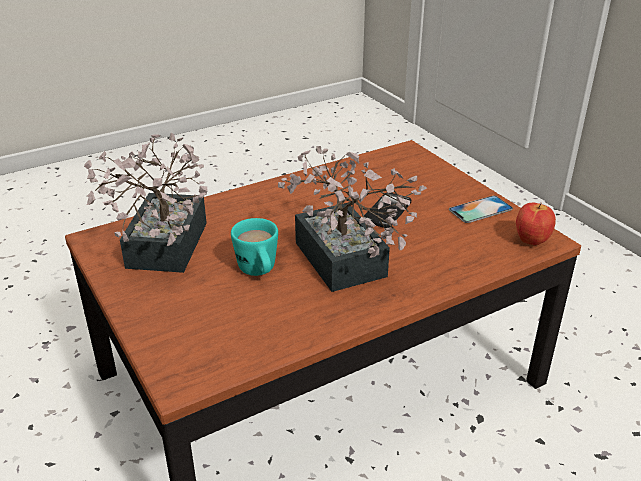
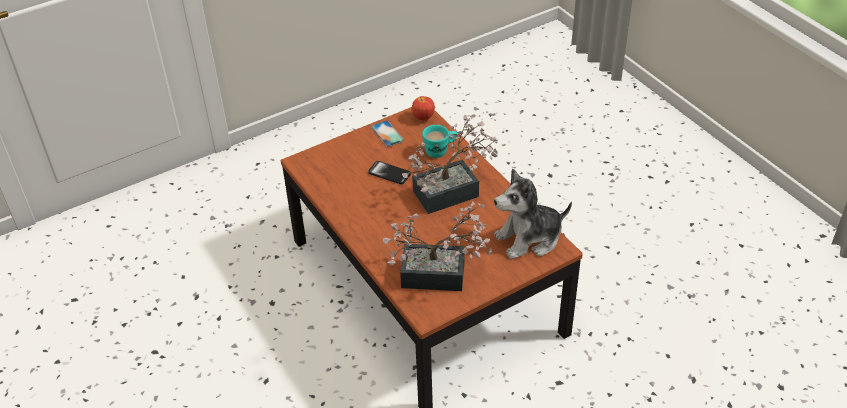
camera: 90 degrees left, 10 degrees up
(215, 344) = (529, 239): none -> plush toy
(259, 272) = (461, 228): turquoise mug -> turquoise mug (440, 151)

